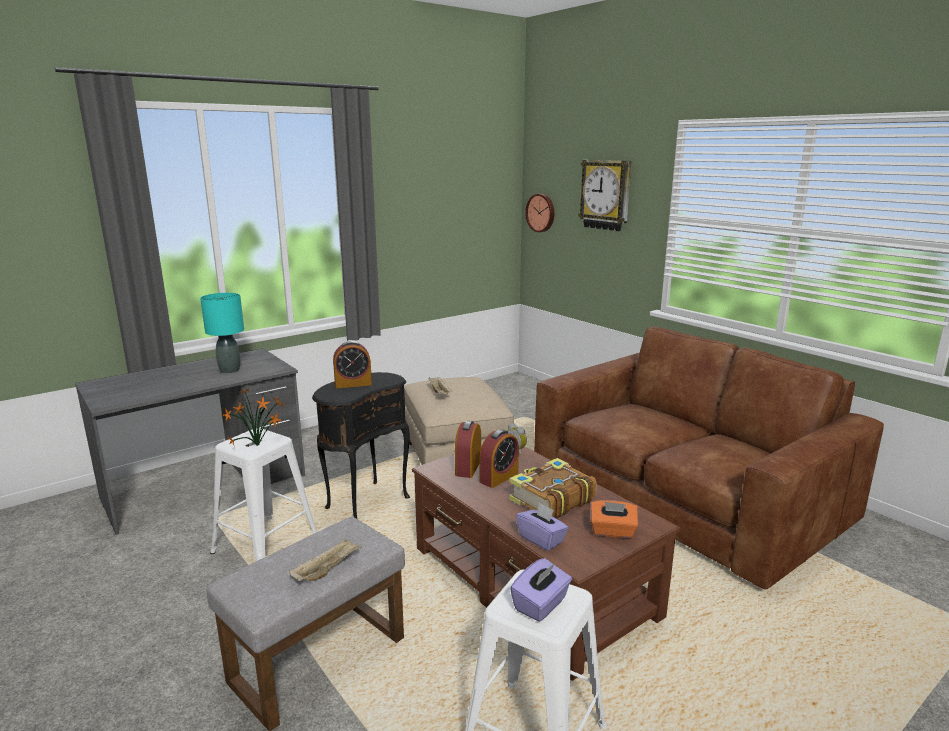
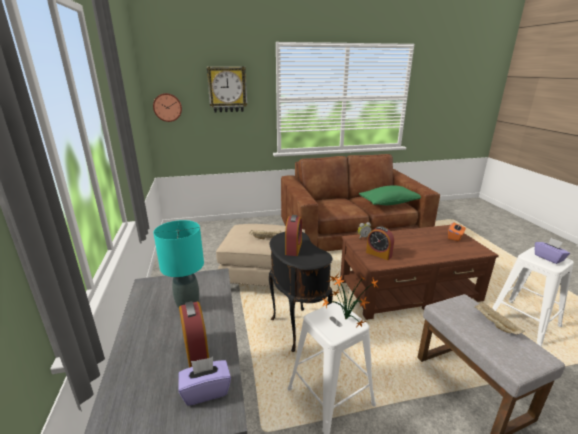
camera: 65 degrees left, 5 degrees up
(499, 477) = (394, 249): alarm clock -> alarm clock (196, 350)
(541, 539) = (462, 253): purple tissue box -> purple tissue box (206, 390)
(550, 499) = (423, 242): book -> none
(710, 458) = (389, 203): none -> green pillow

